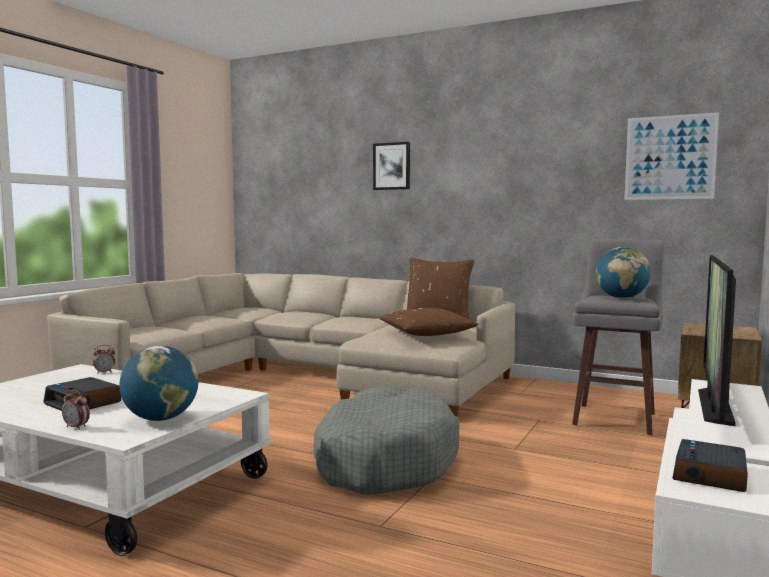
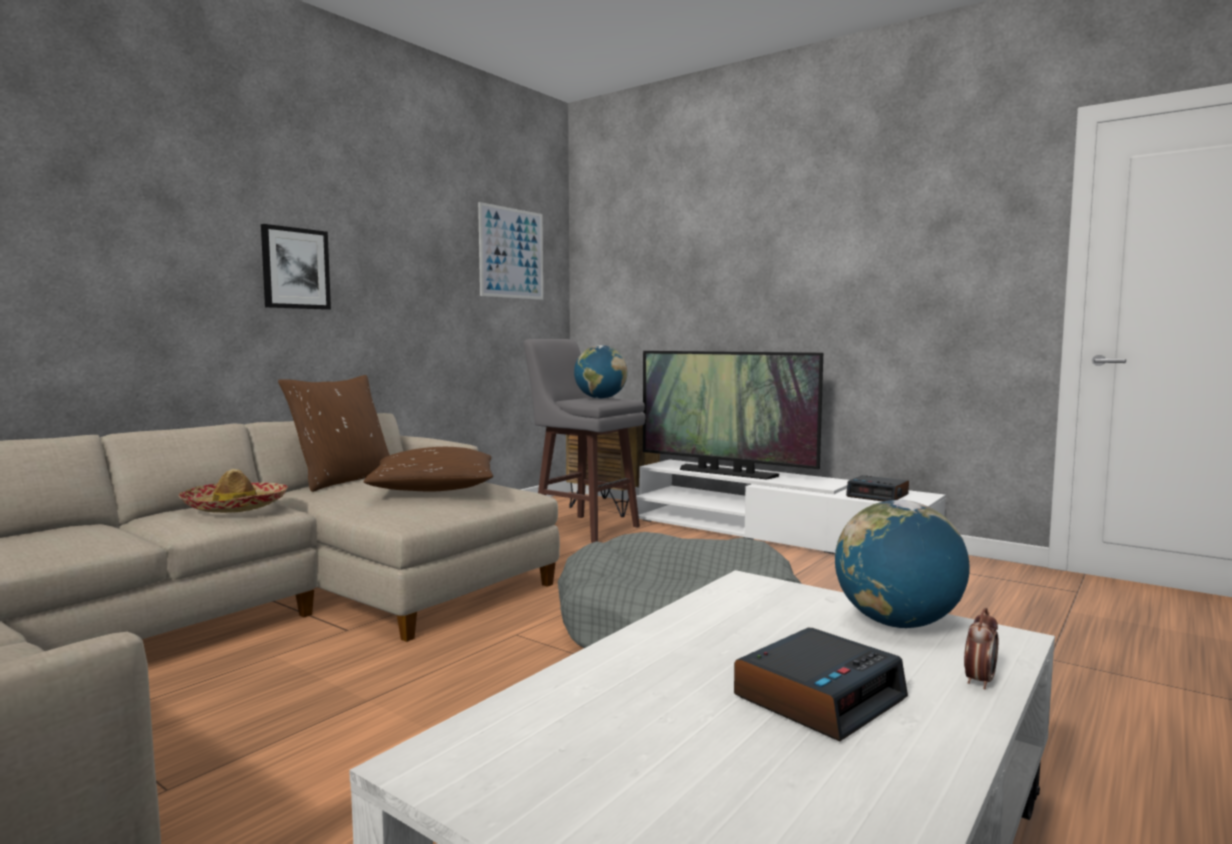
camera: 80 degrees left, 0 degrees up
(104, 372) = (516, 711): alarm clock -> none
(360, 319) = (235, 507): none -> hat
(392, 166) = (150, 203): picture -> picture (295, 268)

